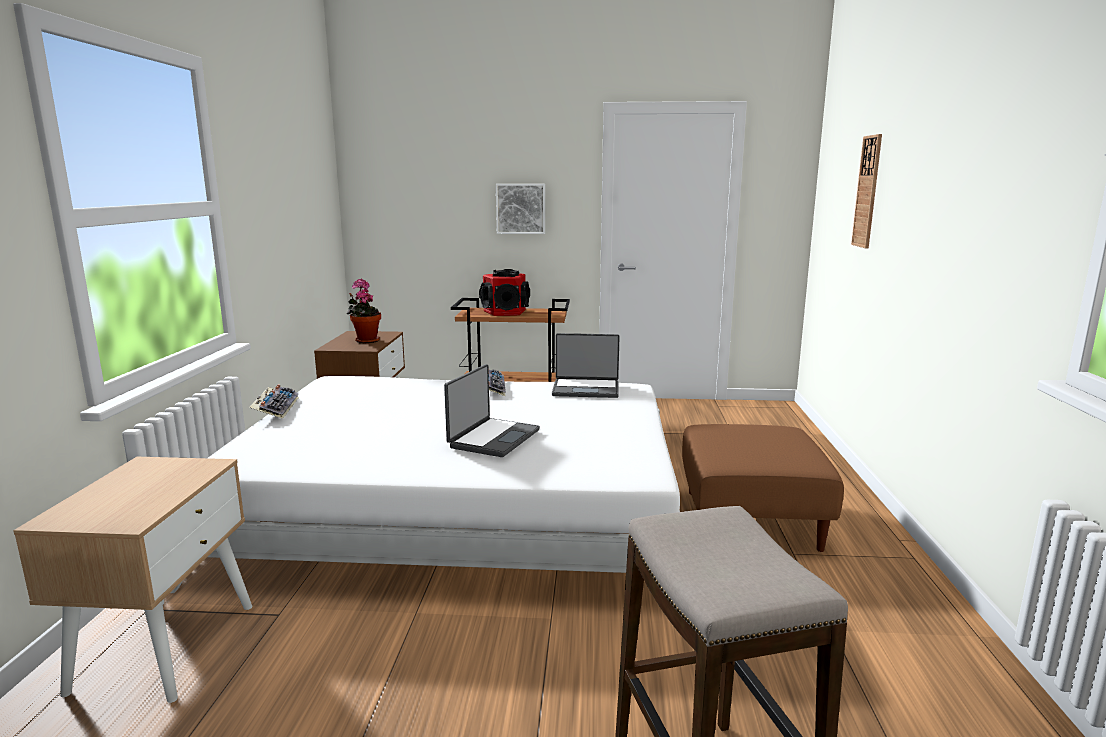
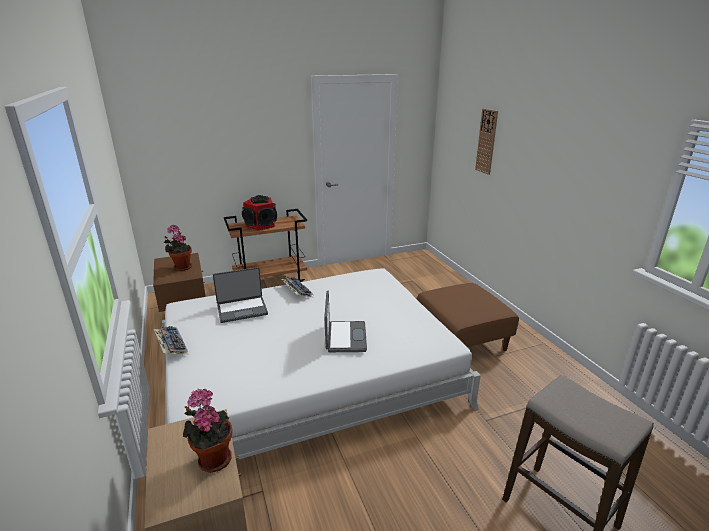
camera: 25 degrees left, 10 degrees up
(159, 494) = (213, 458): none -> potted plant
(521, 208) = (260, 151): picture -> none
(586, 389) = (355, 280): laptop -> laptop (242, 309)

